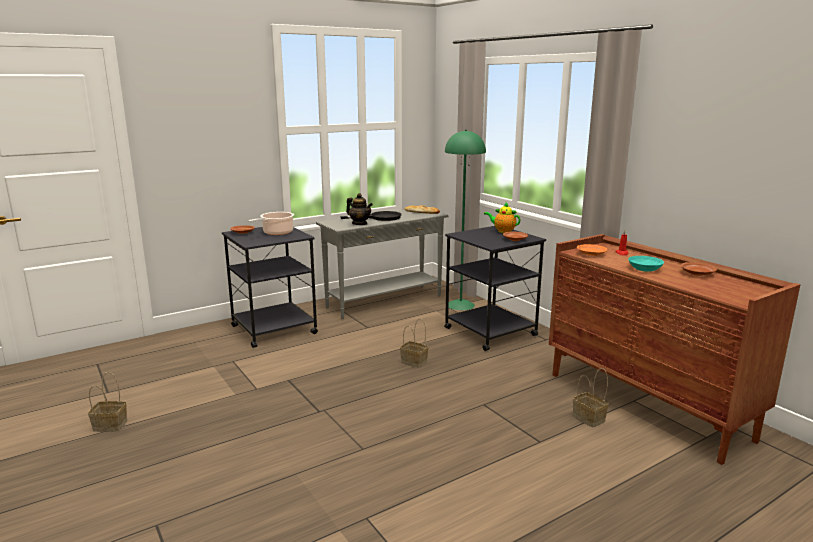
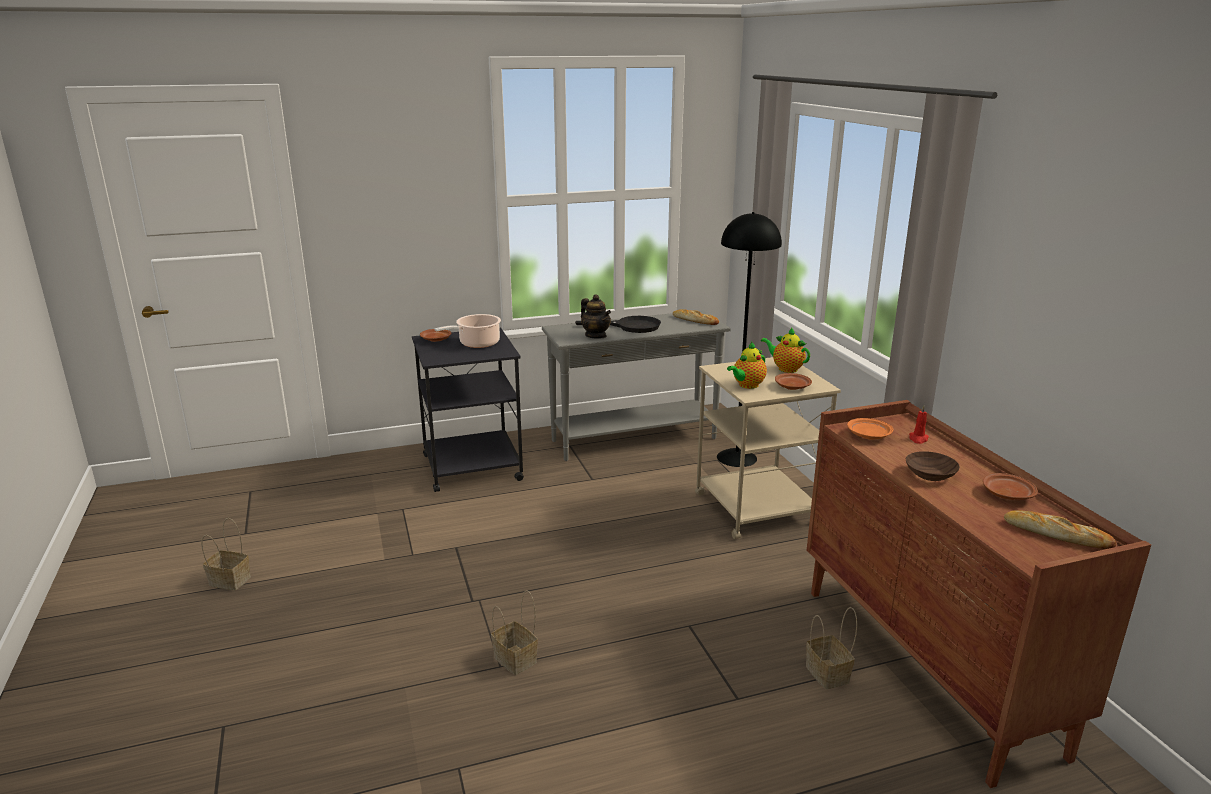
camera: 15 degrees right, 5 degrees up
(415, 362) = (629, 543): basket -> basket (517, 660)
(460, 305) = (736, 457): green floor lamp -> black floor lamp
(485, 241) = (747, 385): none -> teapot
(491, 332) = (757, 509): black cart -> beige cart
(644, 269) = (929, 474): turquoise bowl -> brown bowl
(741, 288) = (1057, 534): none -> bread

